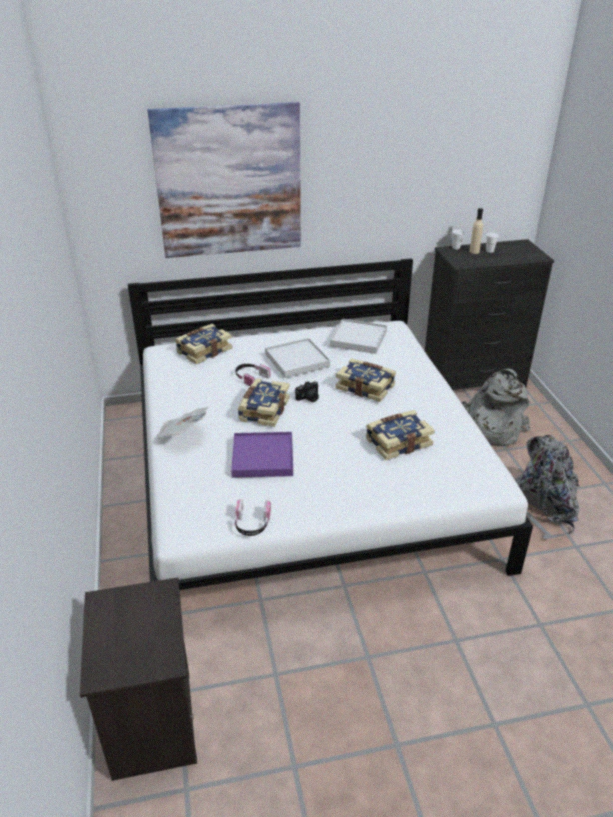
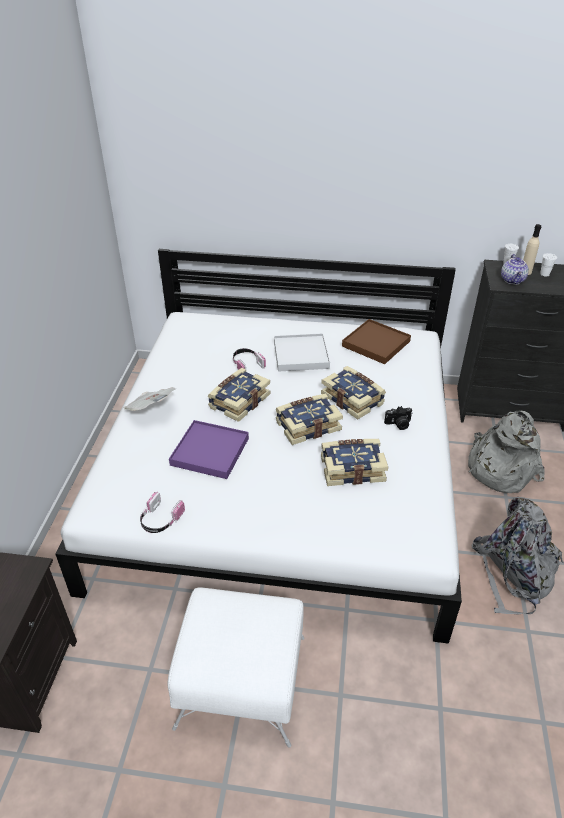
camera: 20 degrees right, 5 degrees up
(203, 350) = (219, 326): book -> book (307, 425)
(229, 182) = (263, 160): picture -> none
(308, 398) = (289, 399): camera -> camera (398, 424)
(358, 339) = (376, 344): white tray -> brown tray
(366, 656) = (242, 681): none -> white ottoman
(468, 259) = (513, 280): none -> teapot

